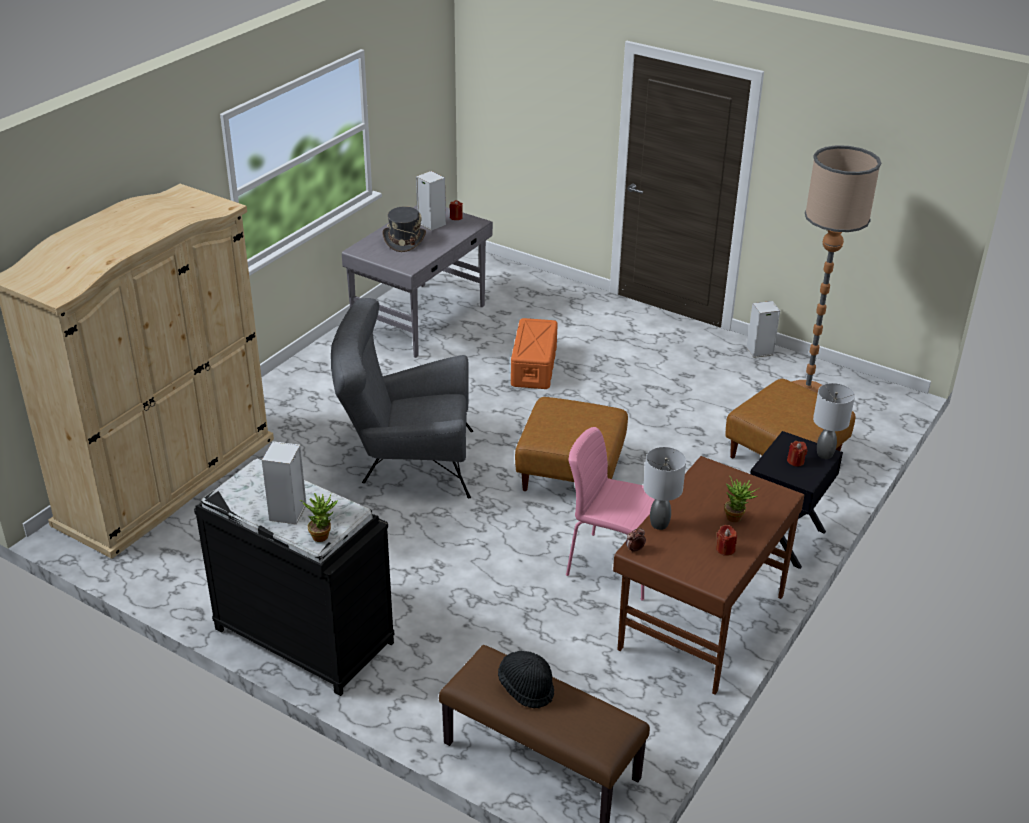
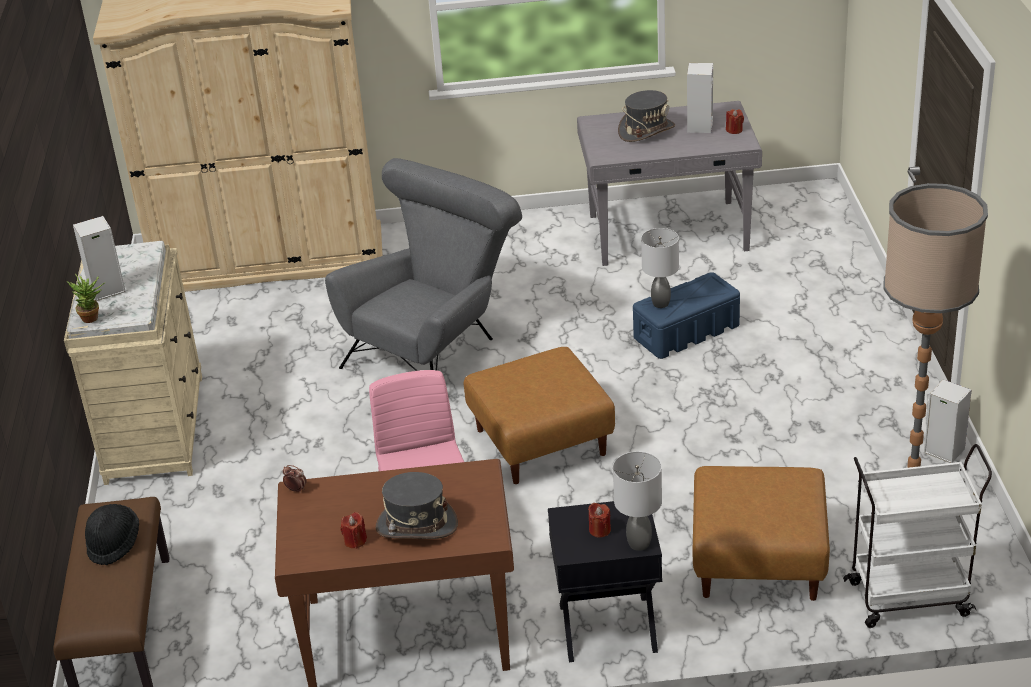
camera: 55 degrees right, 0 degrees up
(303, 635) = (155, 428): black dresser -> beige dresser
(405, 463) = (434, 349): grey armchair -> grey armchair turned 75 degrees clockwise
(534, 367) = (686, 332): orange storage box -> blue storage box
(659, 524) = (351, 486): grey table lamp -> grey table lamp (660, 304)
(737, 517) = (416, 525): potted plant -> grey hat
(869, 428) = (907, 599): none -> white cart

